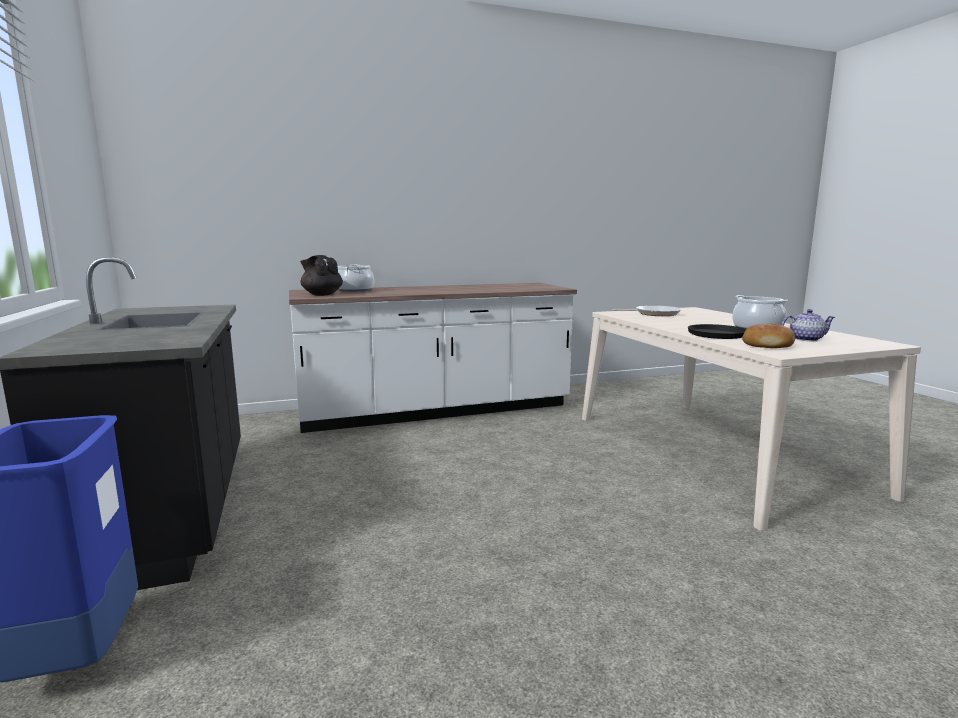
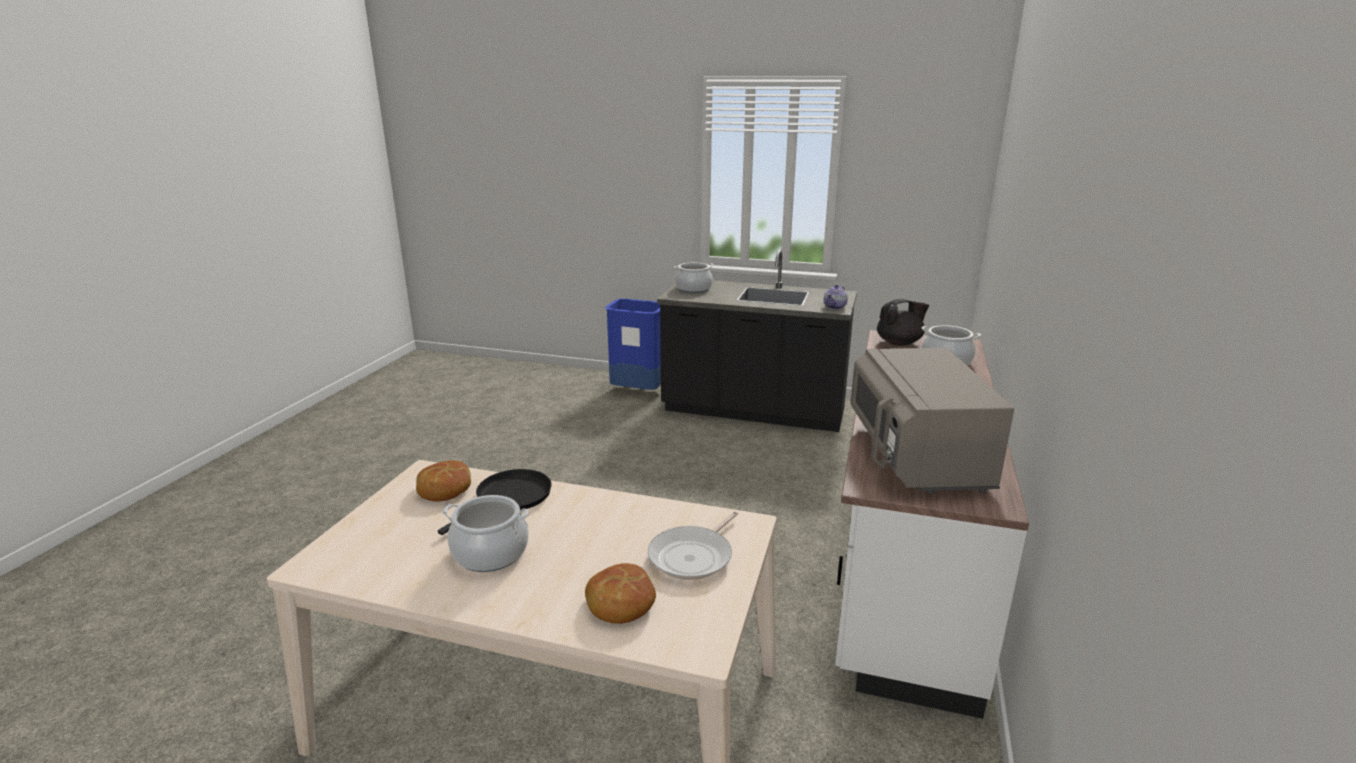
camera: 125 degrees right, 10 degrees up
(116, 342) = (693, 289): none -> cooking pot
(515, 287) = (915, 457): none -> grey microwave
(708, 315) = (620, 603): none -> bread
(805, 339) = (412, 533): teapot -> teapot (835, 307)

